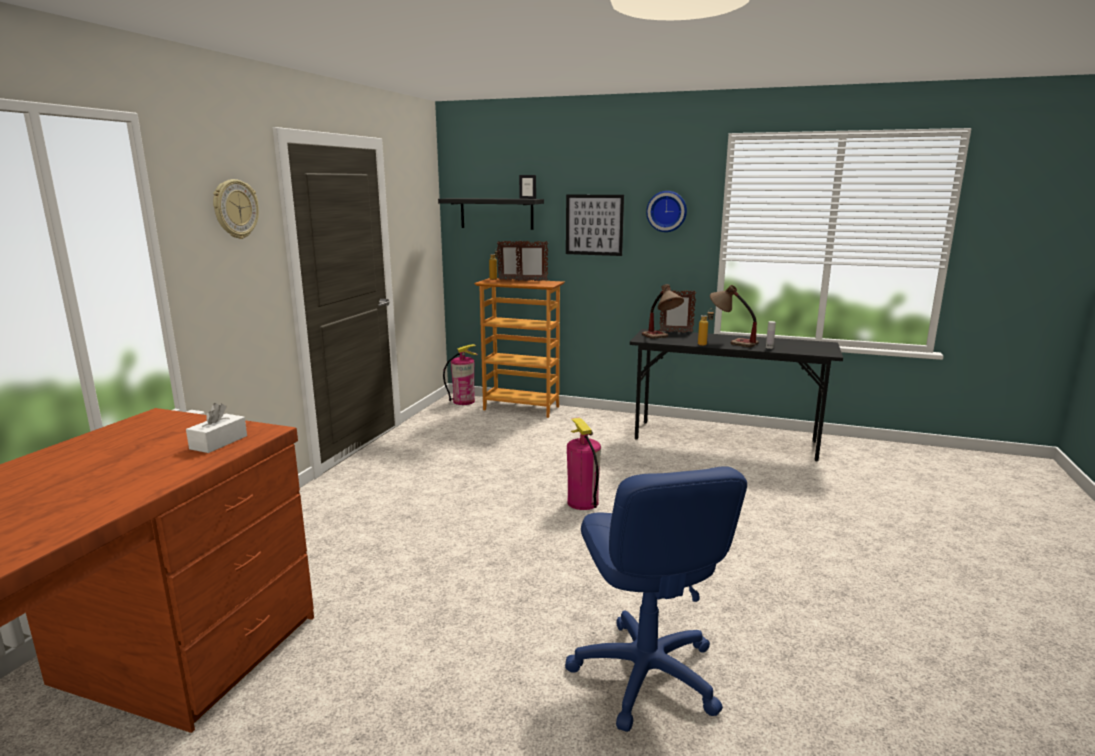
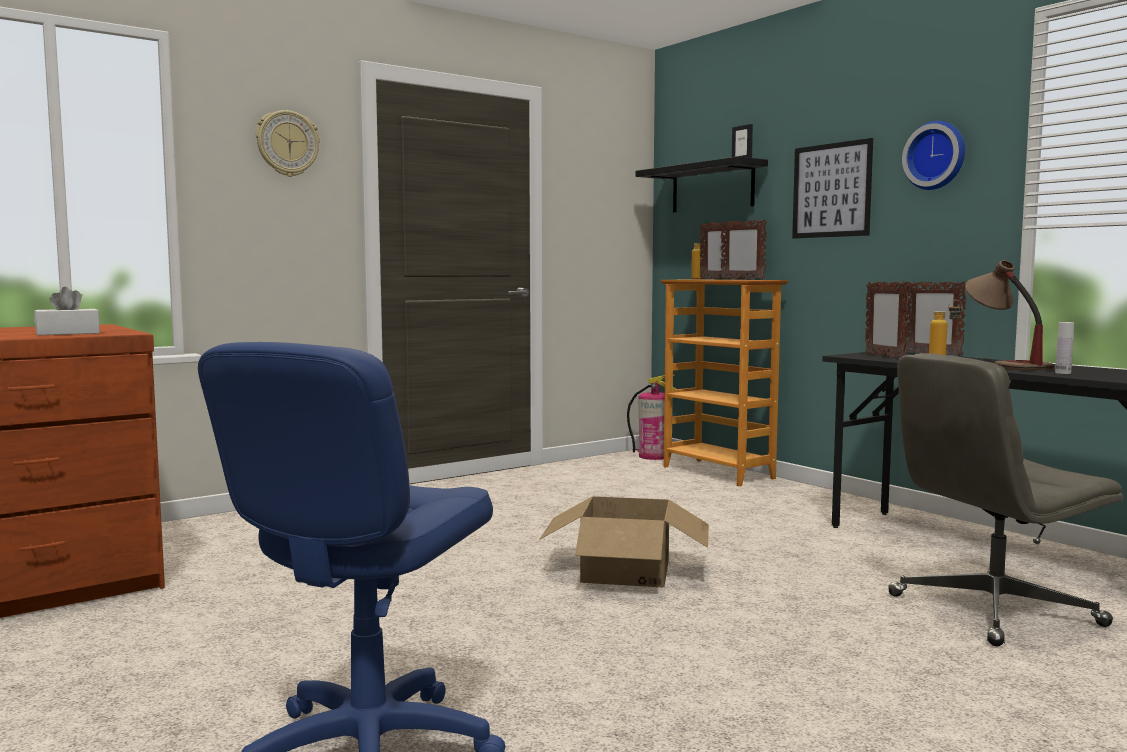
camera: 35 degrees right, 10 degrees down
(582, 502) = (626, 571): fire extinguisher -> cardboard box
(661, 338) = (884, 356): table lamp -> picture frame
(763, 477) = (992, 611): none -> grey office chair

